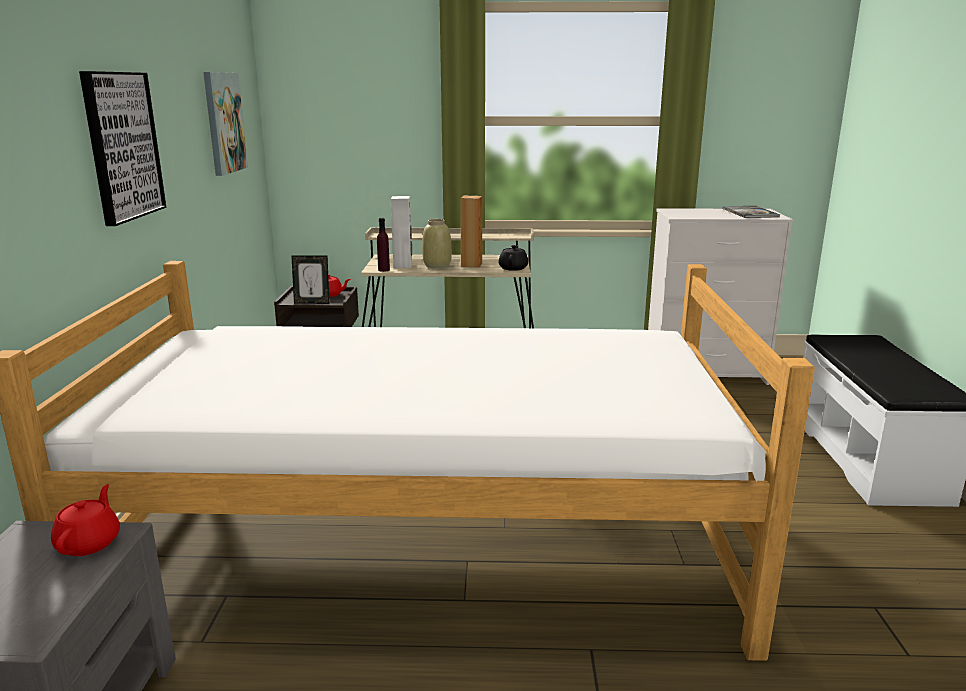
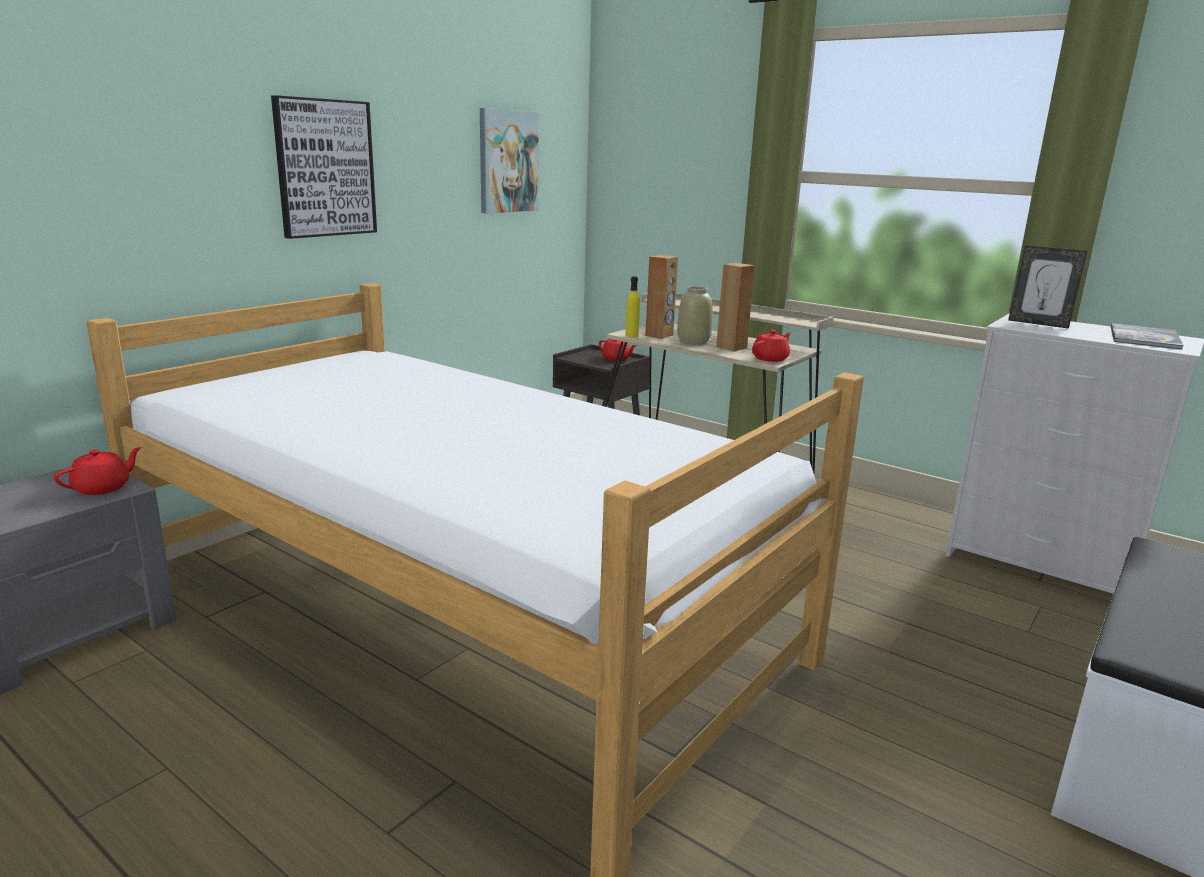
camera: 35 degrees right, 0 degrees up
(312, 303) = (587, 362): picture frame -> picture frame (1038, 323)
(384, 270) = (631, 336): purple bottle -> yellow bottle
(403, 265) = (659, 335): white speaker -> brown speaker
(513, 268) = (771, 359): black teapot -> red teapot

